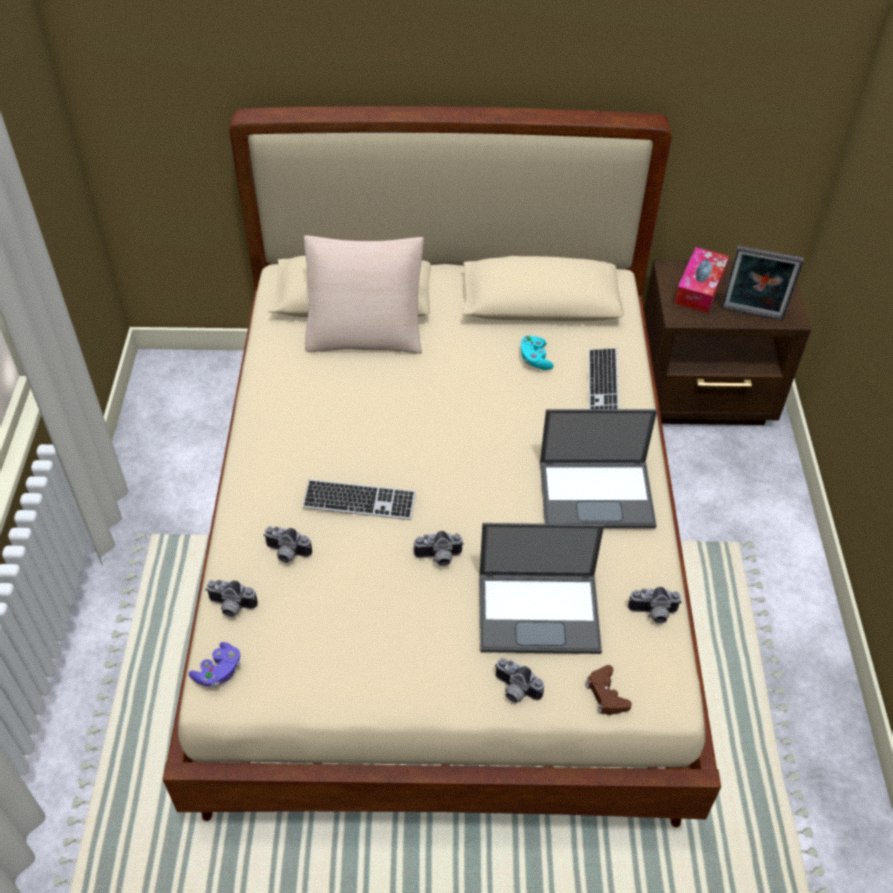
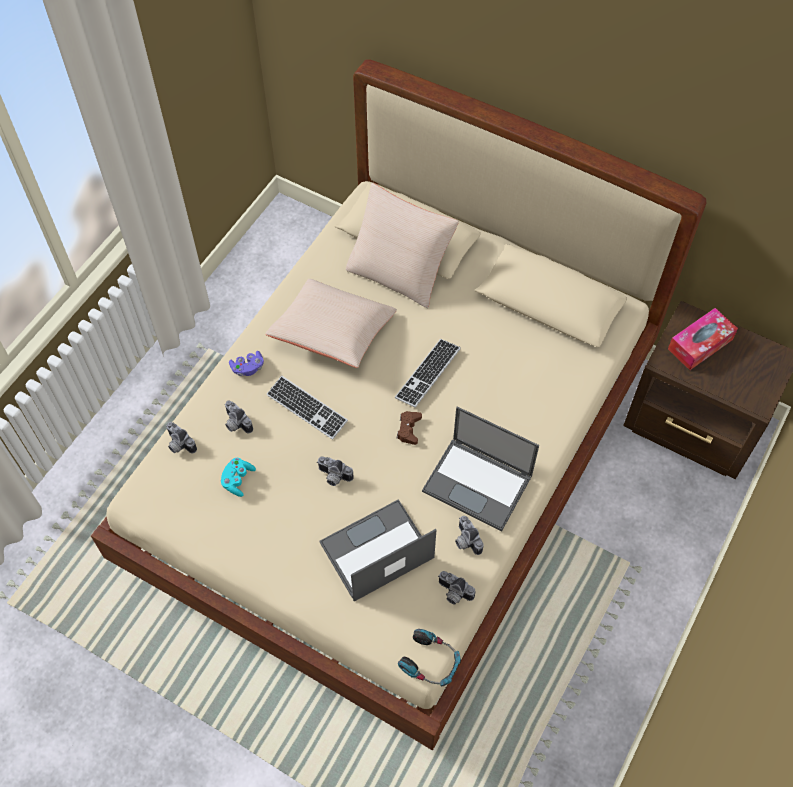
camera: 30 degrees right, 10 degrees up
(218, 672) = (146, 486): purple game controller -> purple game controller (248, 368)
(335, 417) = (333, 333): none -> beige pillow
(514, 690) = (320, 597): camera -> camera (465, 541)
(535, 359) = (509, 351): turquoise game controller -> turquoise game controller (238, 480)
(540, 611) = (376, 551): laptop -> laptop turned 120 degrees clockwise
(603, 386) = (545, 399): keyboard -> keyboard (428, 374)
(606, 694) = (379, 633): brown game controller -> brown game controller (409, 429)
(682, 696) = (430, 662): none -> headphones
(751, 315) = (726, 388): picture frame -> none

